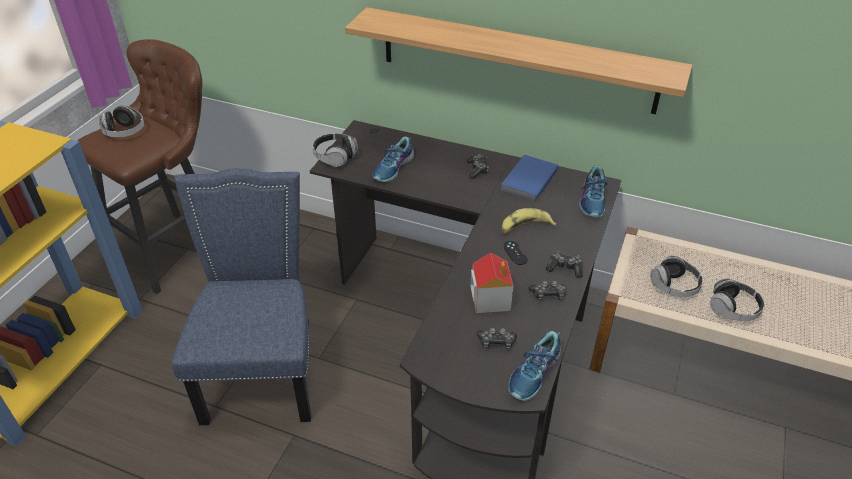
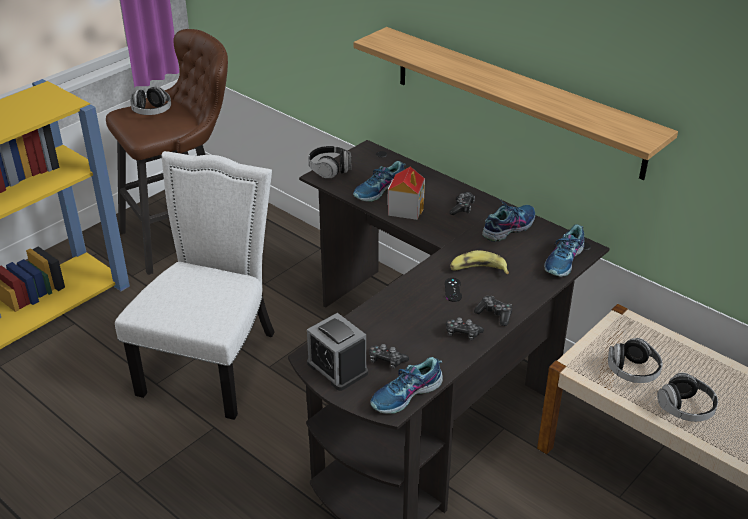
camera: 20 degrees right, 5 degrees down
(263, 373) = (211, 367): blue chair -> white chair
(455, 364) = (337, 368): none -> alarm clock
(490, 298) = (404, 323): toy house -> toy house (406, 209)
(527, 179) = (508, 227): blue book -> shoe

